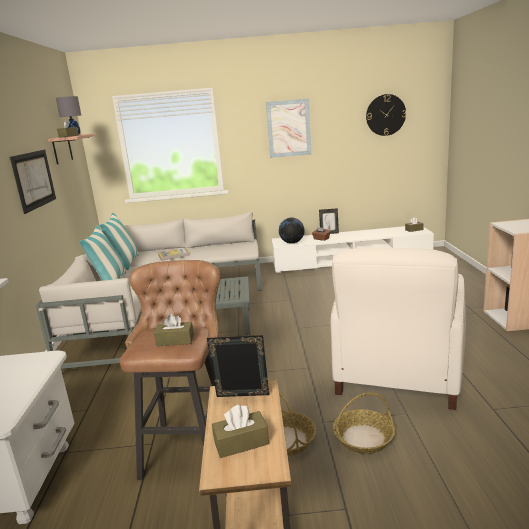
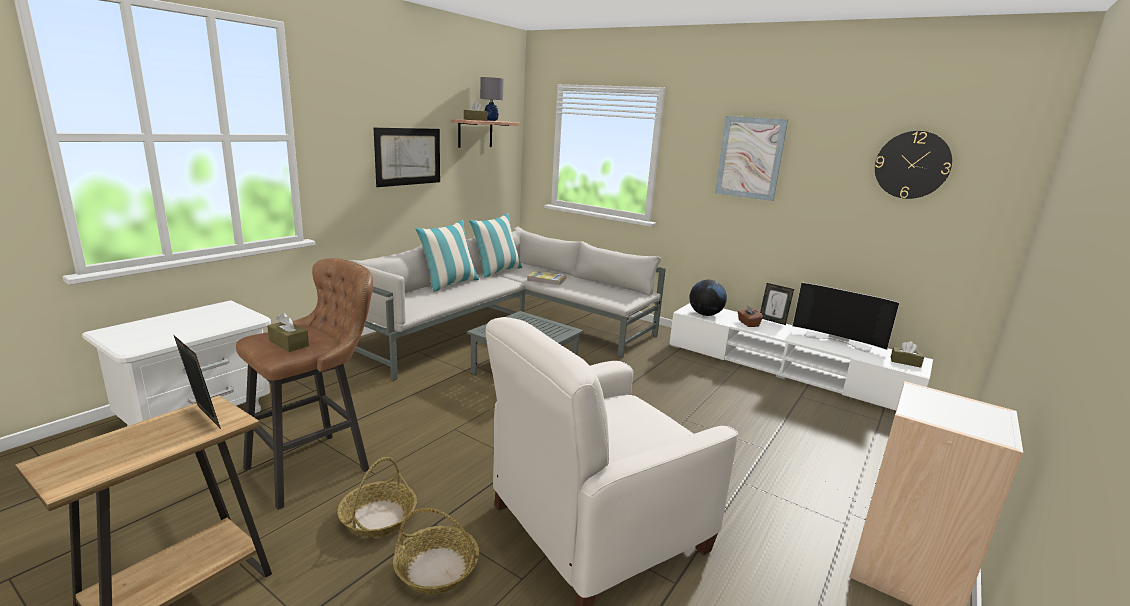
camera: 35 degrees right, 0 degrees up
(241, 443) = (111, 451): brown tissue box -> none
(373, 231) = (838, 340): none -> television

